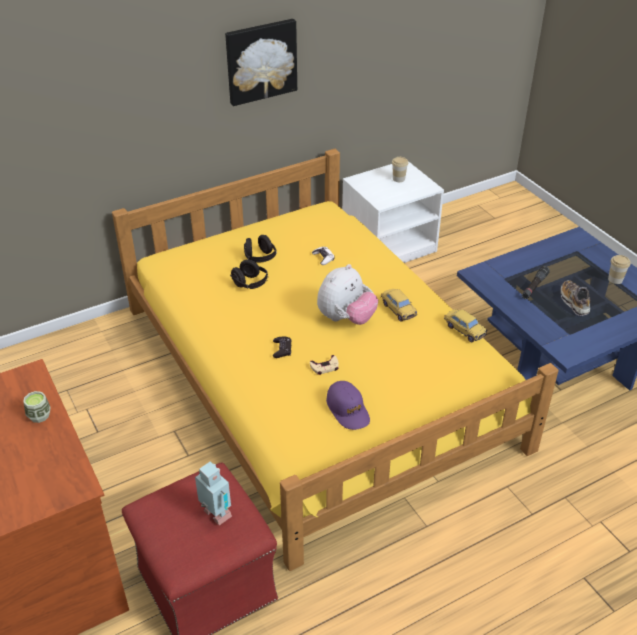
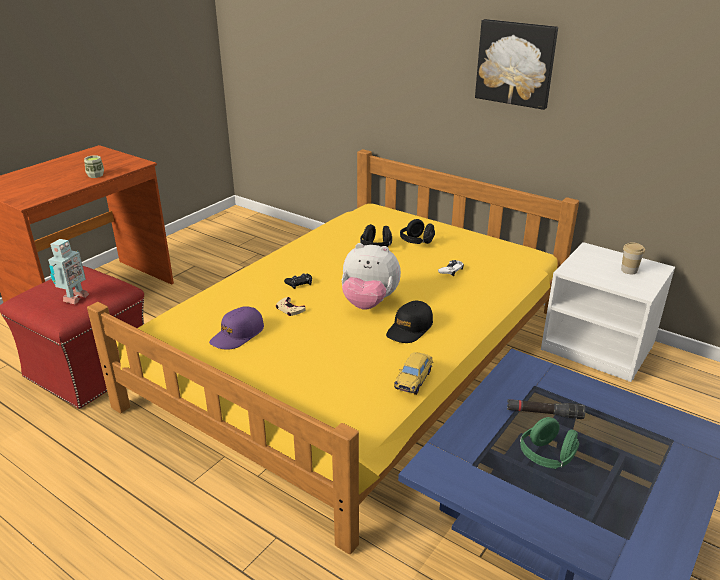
camera: 65 degrees right, 10 degrees down
(398, 310) = (409, 329): toy car -> black cap
(574, 302) = (547, 457): shoe -> green headphones
(615, 279) = (649, 493): cup -> none

